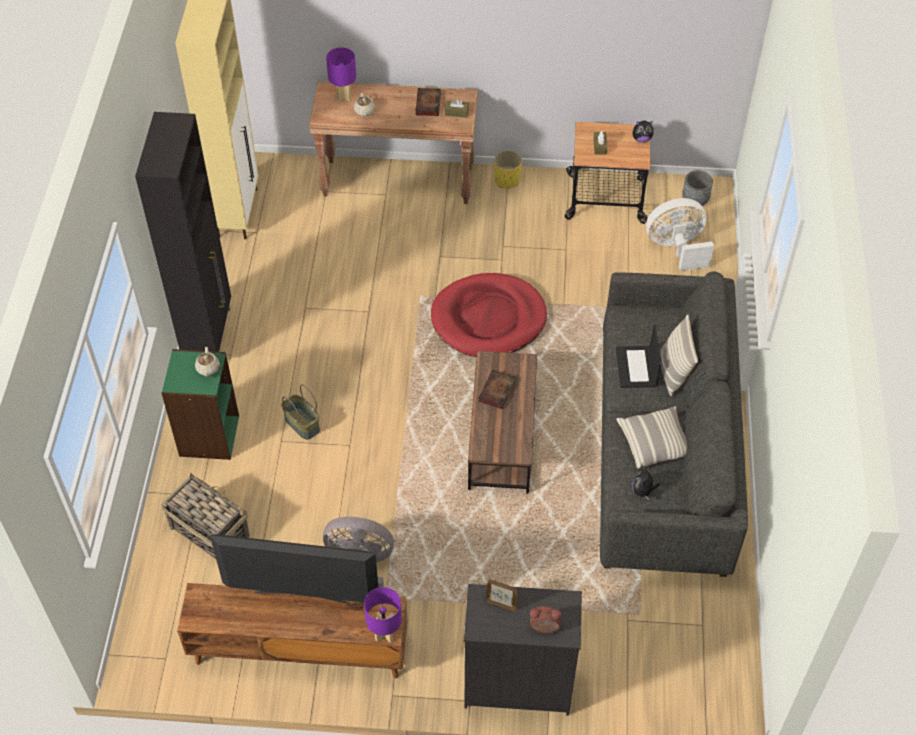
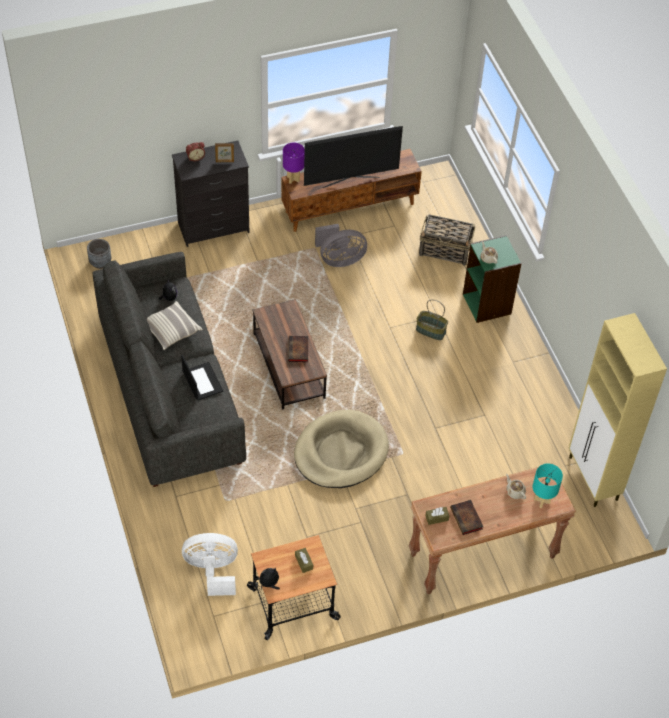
camera: 155 degrees right, 0 degrees up
(209, 335) = (538, 371): black cabinet -> none
(343, 97) = (542, 500): purple table lamp -> turquoise table lamp
(488, 319) = (341, 452): red dog bed -> beige dog bed
(507, 180) = (389, 592): yellow planter -> none
(673, 372) = (174, 388): pillow -> none
(676, 248) = (212, 571): white fan -> white fan turned 150 degrees counterclockwise
(695, 200) = (211, 629): grey planter -> grey planter (100, 263)

